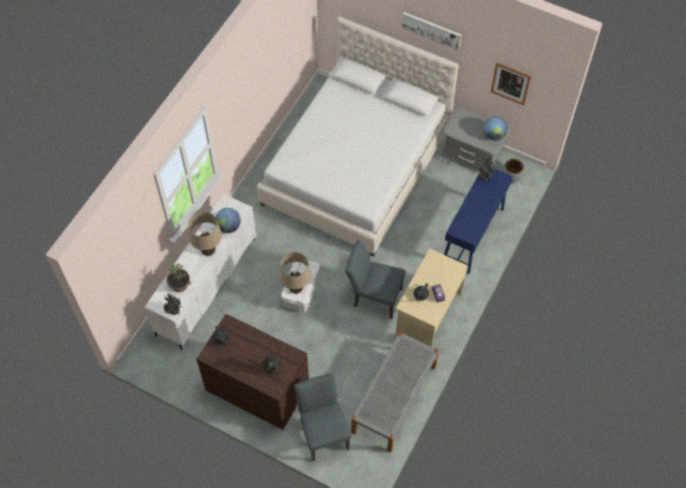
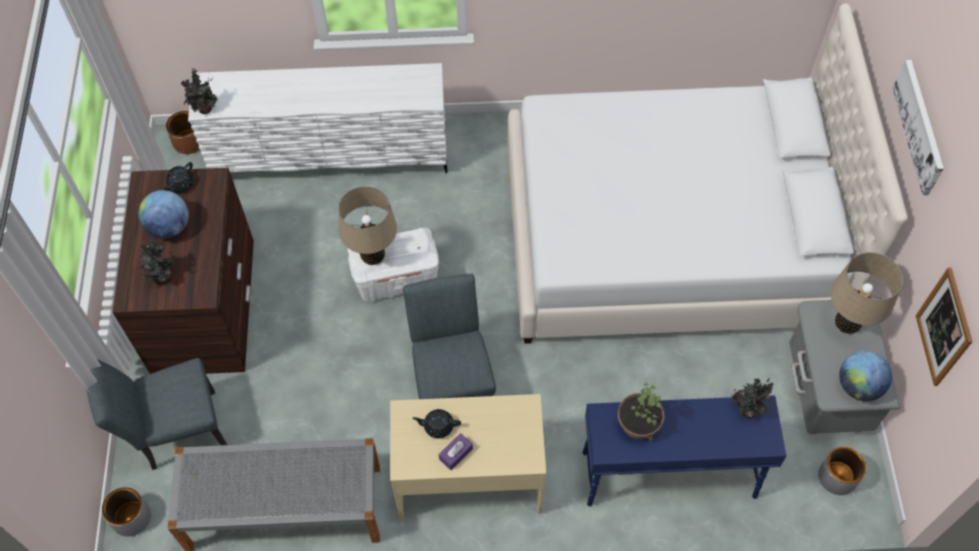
camera: 60 degrees right, 0 degrees up
(144, 350) = (189, 141): none -> brown planter
(179, 285) = (252, 93): potted plant -> potted plant (637, 424)
(208, 250) = (332, 96): beige table lamp -> beige table lamp (847, 323)
(229, 227) = (388, 99): globe -> globe (169, 227)
(323, 431) = (175, 432): grey chair -> grey chair turned 150 degrees counterclockwise
(357, 470) = (131, 517): none -> grey planter

